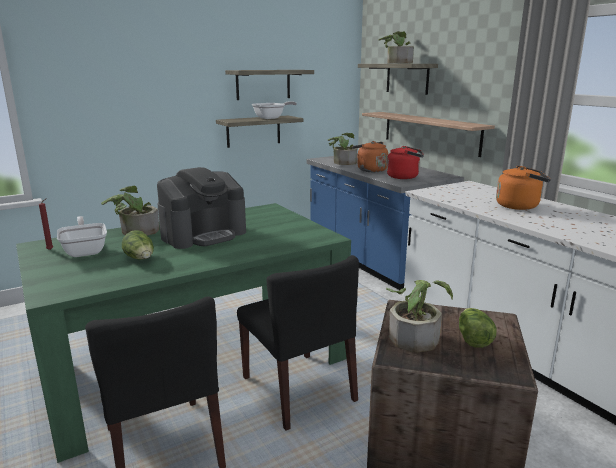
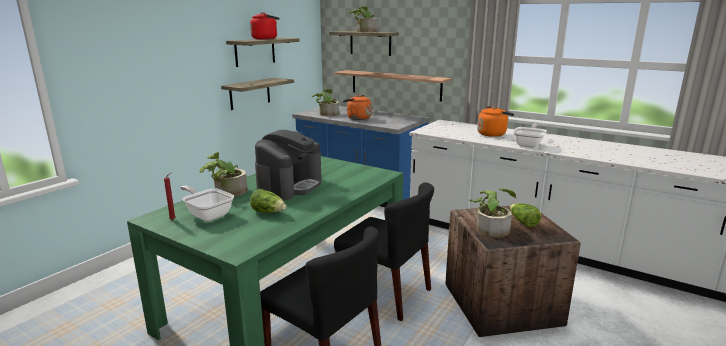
camera: 25 degrees left, 0 degrees up
(272, 118) = (268, 81): frying pan -> frying pan (529, 144)
(404, 177) = (390, 121): red kettle -> red kettle (266, 39)

